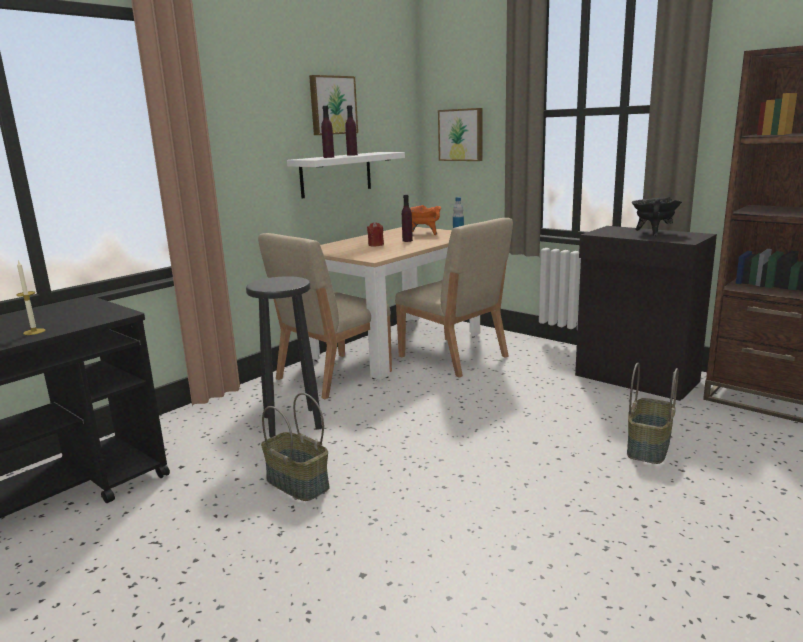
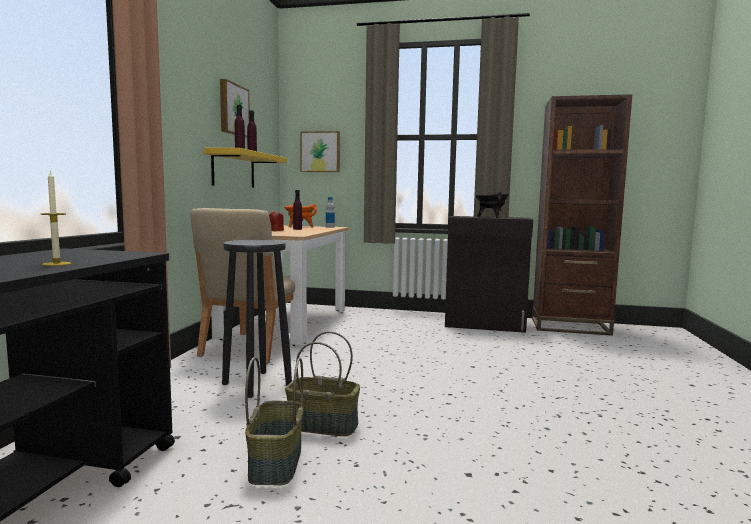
camera: 30 degrees left, 10 degrees down
(336, 174) = (233, 170): white shelf -> yellow shelf
(453, 357) = (342, 325): beige chair -> none
(649, 447) = (544, 358): basket -> basket (277, 463)

